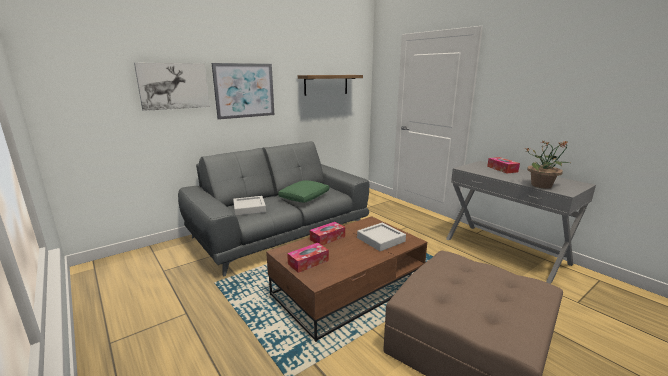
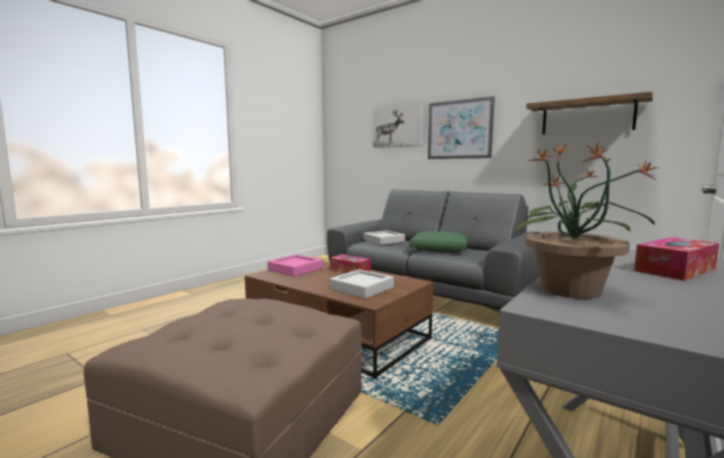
camera: 75 degrees right, 10 degrees down
(308, 262) = (295, 269): tissue box -> pink tray

